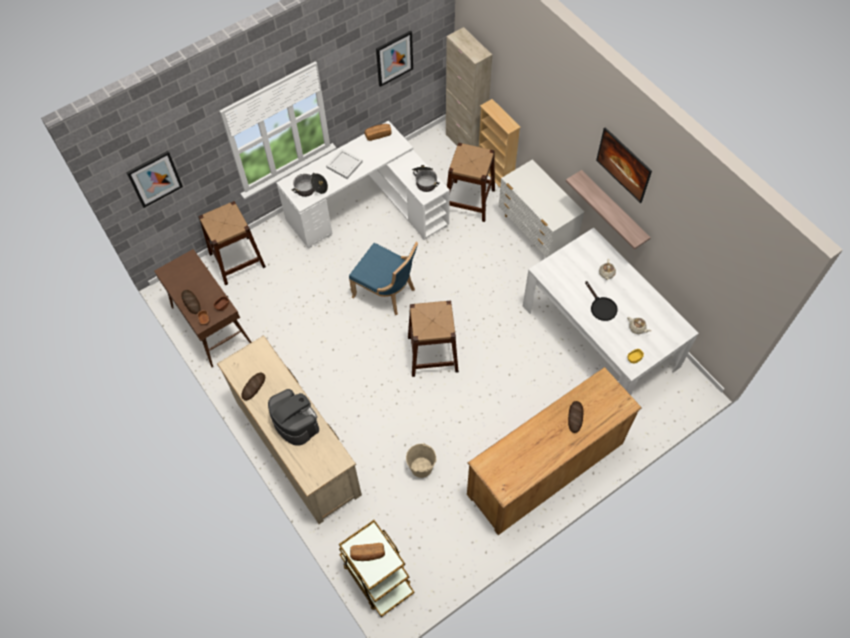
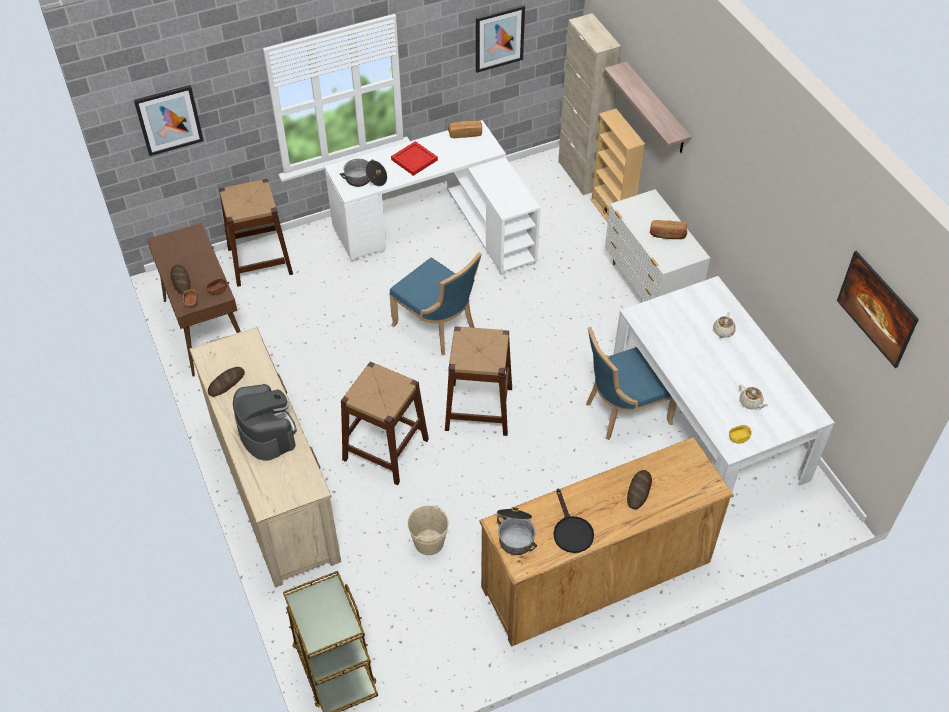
camera: 10 degrees right, 10 degrees down
(344, 164) = (414, 159): white tray -> red tray
(368, 554) = (318, 613): bread -> bread (667, 235)
(425, 181) = (511, 193): cooking pot -> cooking pot (515, 534)
(469, 201) = (570, 240): brown stool -> brown stool (385, 449)
(538, 337) = (624, 412): none -> blue chair
(601, 307) = (707, 369): black frying pan -> black frying pan (571, 531)
(613, 209) = (745, 251): shelf -> shelf (656, 109)
(621, 173) = (756, 194): picture -> picture (872, 321)

